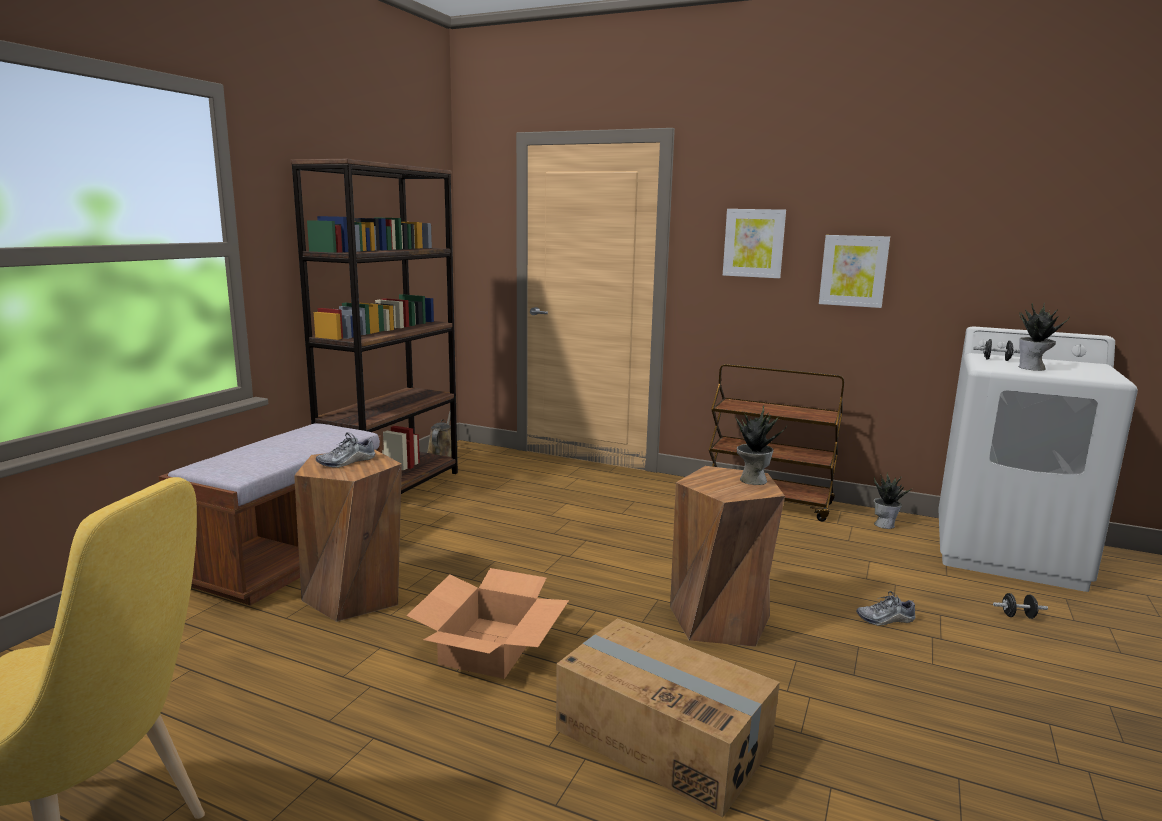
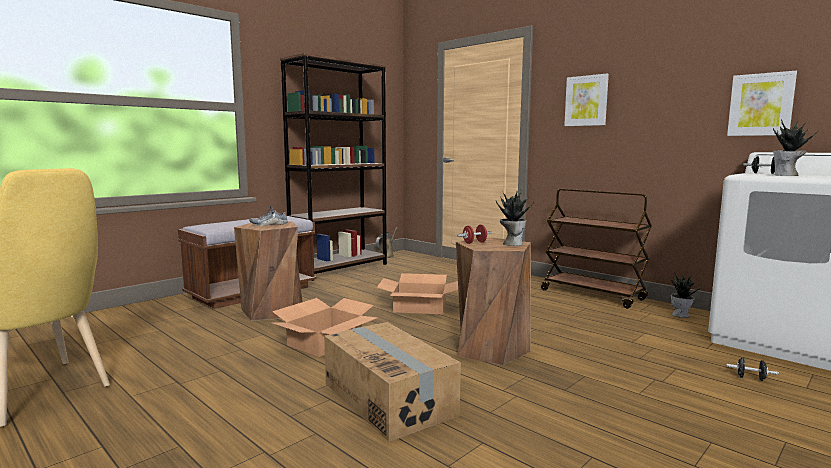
camera: 20 degrees right, 5 degrees down
(571, 555) = (420, 307): none -> cardboard box
(704, 483) = (474, 242): none -> red dumbbell
(853, 271) = (659, 115): picture -> picture (761, 104)
(885, 619) = (624, 365): shoe -> none

